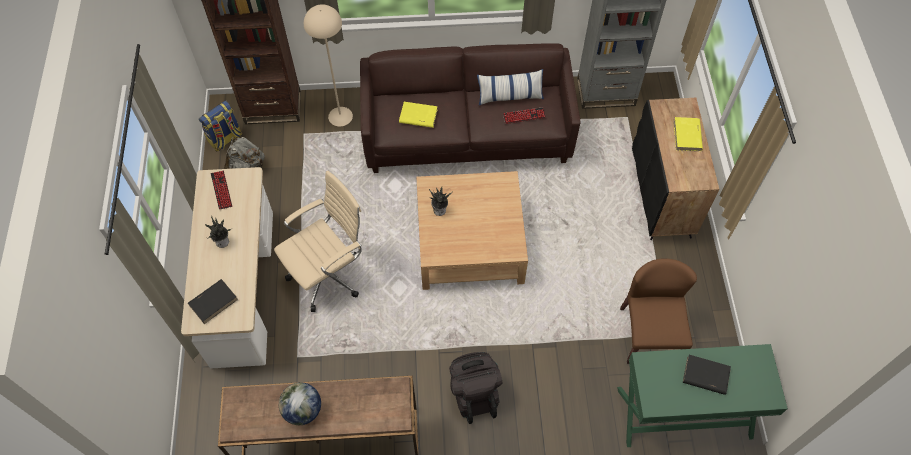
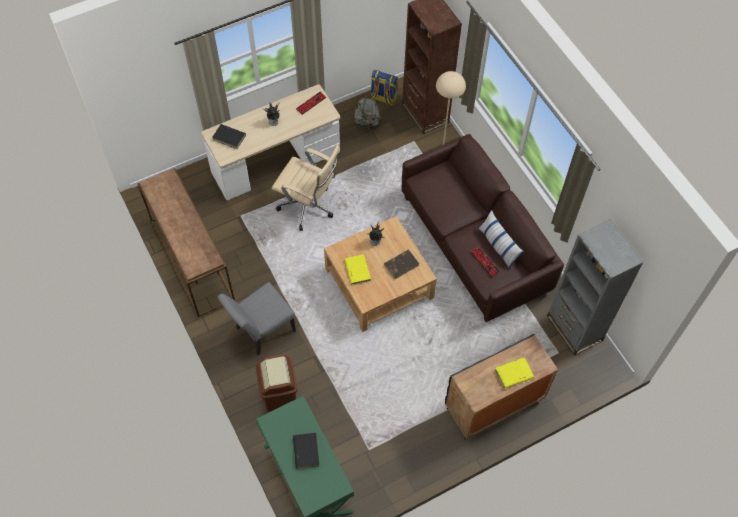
camera: 65 degrees right, 0 degrees up
(303, 410) = (175, 215): globe -> none
(418, 116) = (444, 193): yellow book -> yellow book (357, 270)
(474, 393) = (261, 331): black backpack -> grey chair
(483, 196) = (401, 265): none -> brown book
(565, 403) = (279, 393): none -> brown trash can
(648, 334) = (361, 433): brown chair -> none

